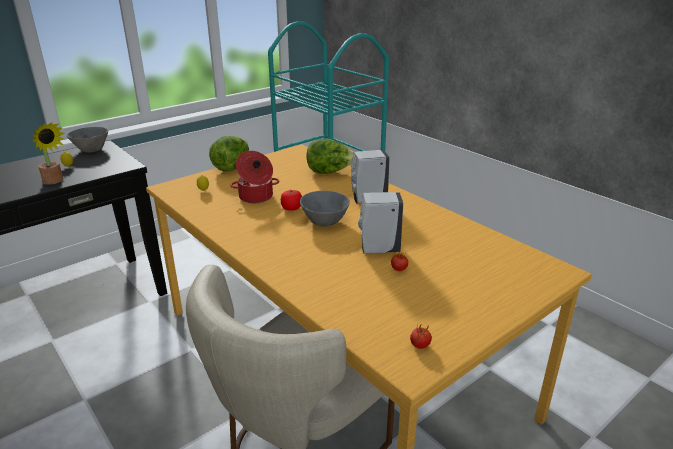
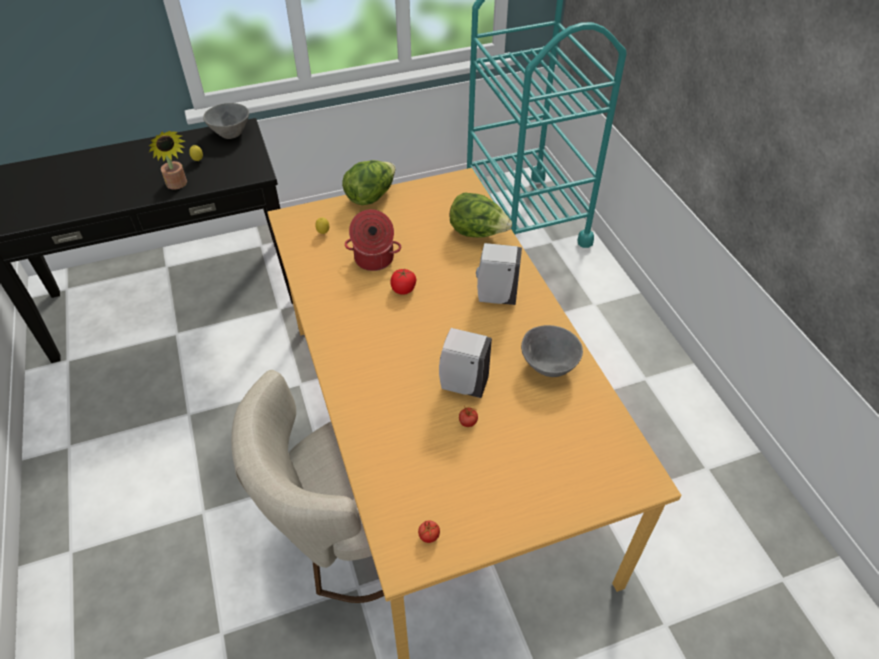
camera: 20 degrees right, 20 degrees up
(324, 222) = (427, 323): grey bowl -> grey bowl (547, 367)

